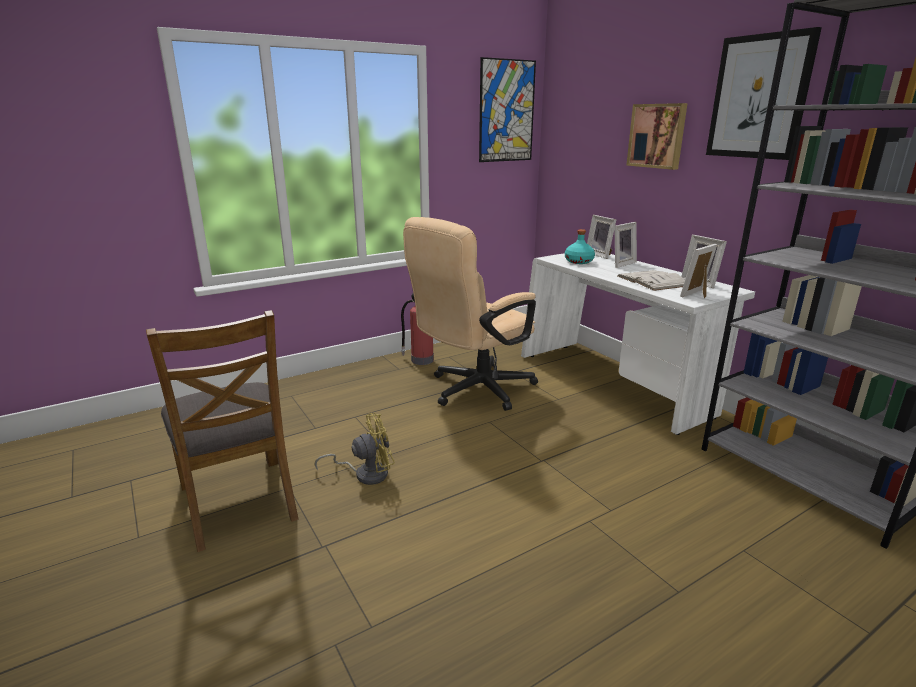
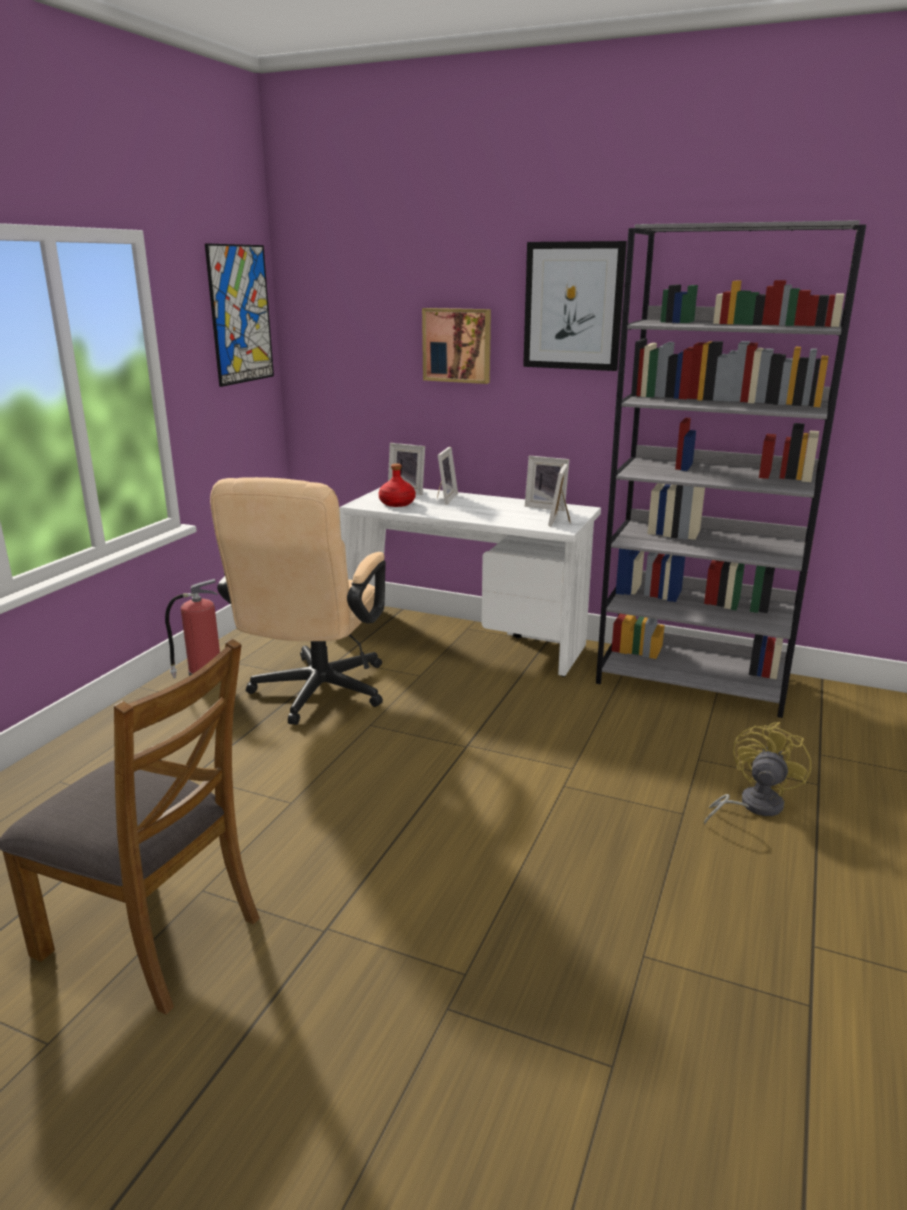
camera: 35 degrees left, 0 degrees up
(365, 473) = (286, 835): yellow fan -> yellow fan (752, 806)
(579, 261) = (397, 503): turquoise bottle -> red bottle
(652, 281) = (501, 513): white book -> none

